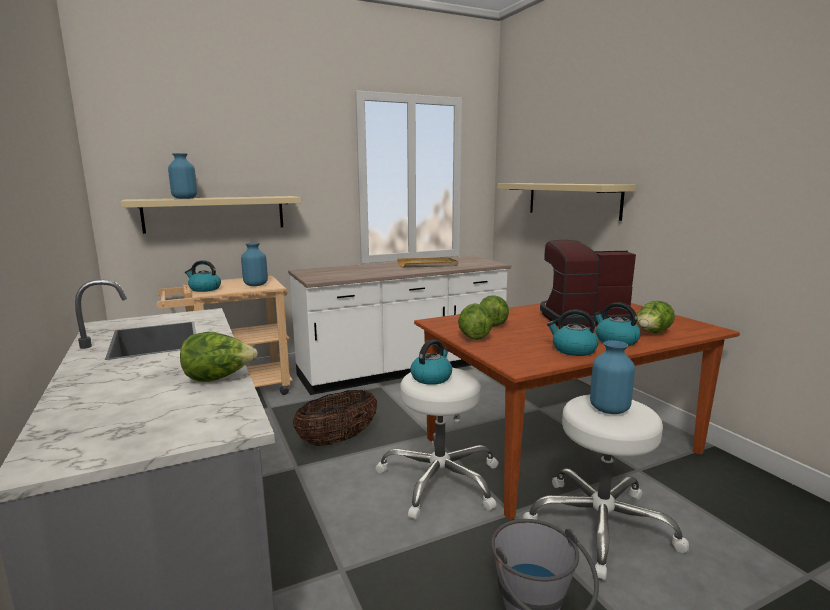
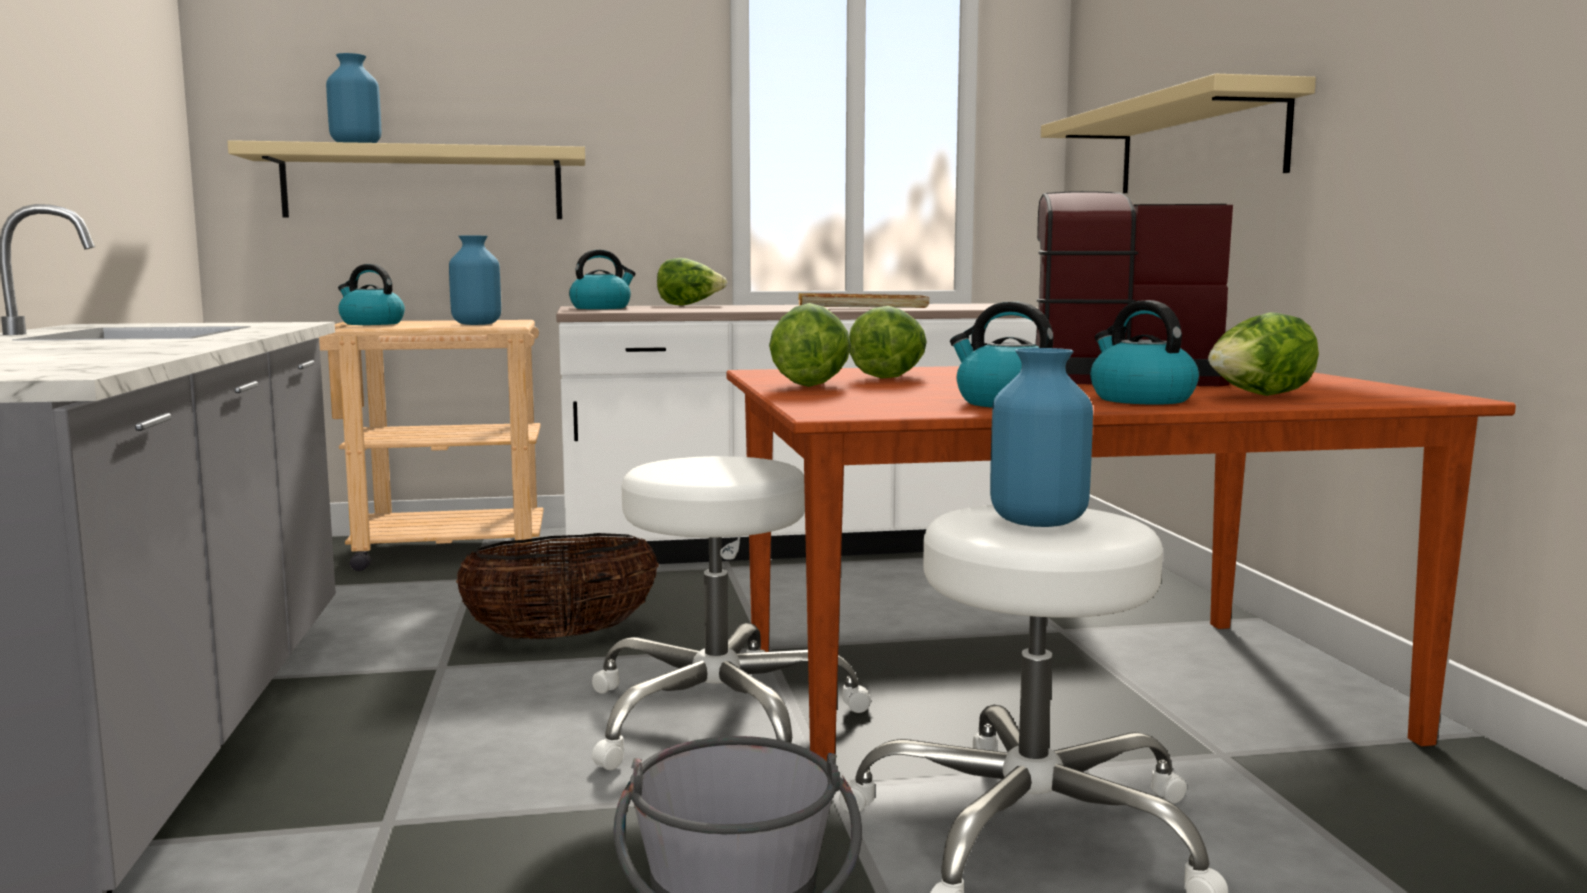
camera: 15 degrees right, 5 degrees down
(218, 378) = (144, 352): lettuce -> lettuce (689, 305)
(431, 378) = (698, 466): kettle -> kettle (601, 308)

